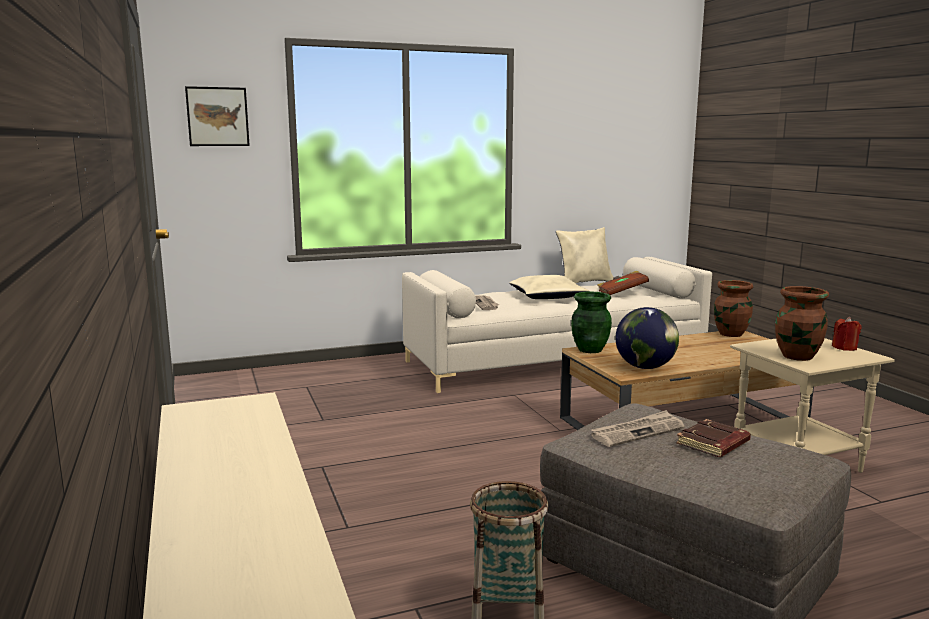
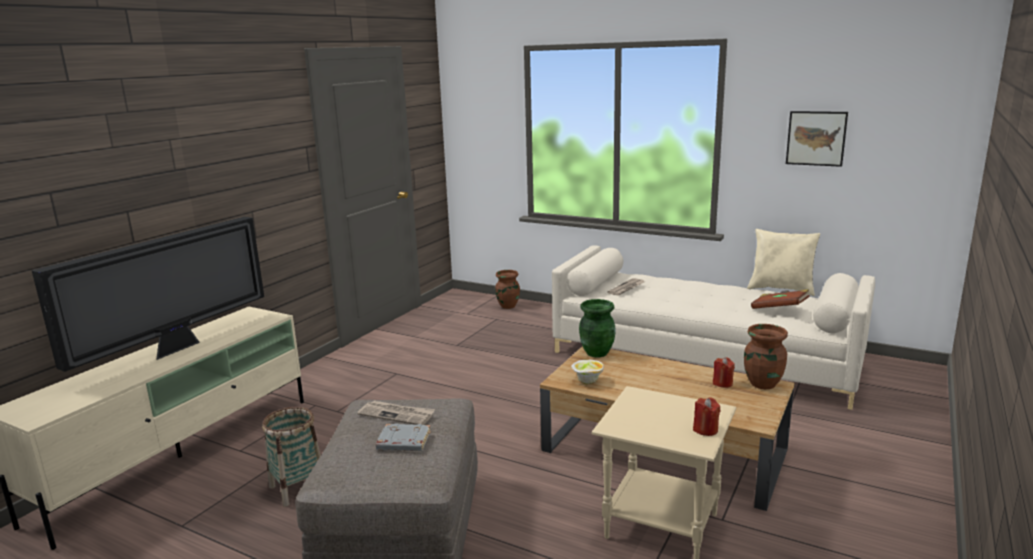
camera: 50 degrees right, 5 degrees up
(217, 116) = (480, 108): picture -> picture (816, 138)
(228, 474) = (177, 348): none -> television
(547, 296) = (700, 294): beige pillow -> none
(645, 367) = (587, 381): globe -> bowl
(713, 340) = (722, 383): none -> red candle
(713, 444) = (403, 442): brown book -> grey book
(797, 356) = (631, 417): brown vase -> brown vase (507, 306)

